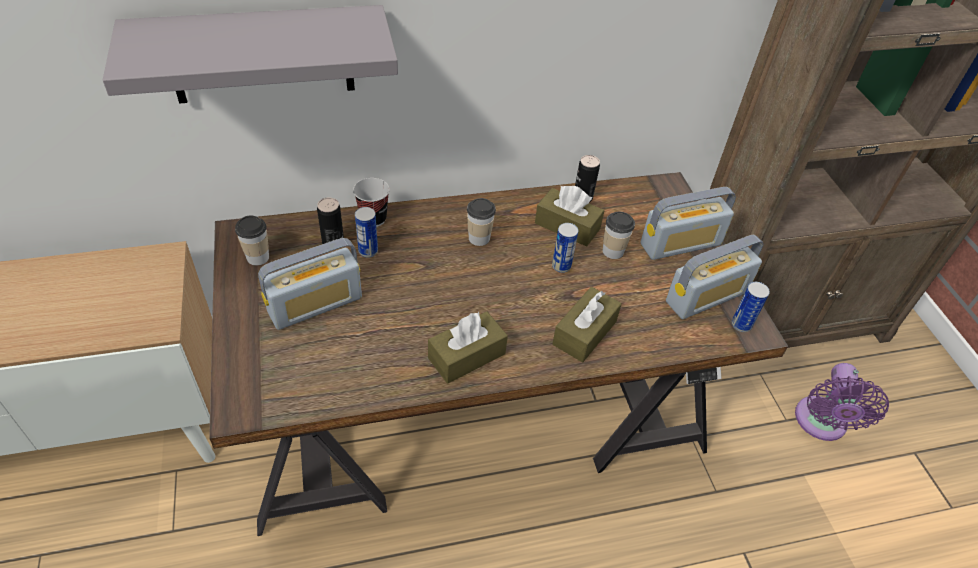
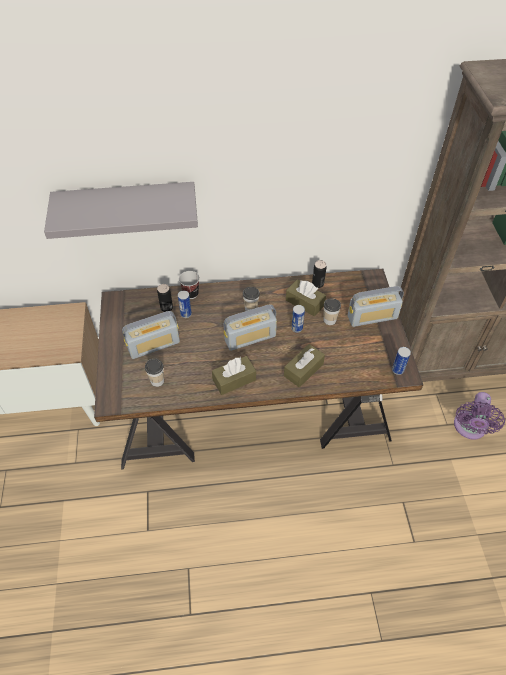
camera: 10 degrees right, 5 degrees up
(258, 257) = (124, 315): cup -> cup (157, 381)
(706, 297) = (380, 352): radio -> radio (250, 338)

